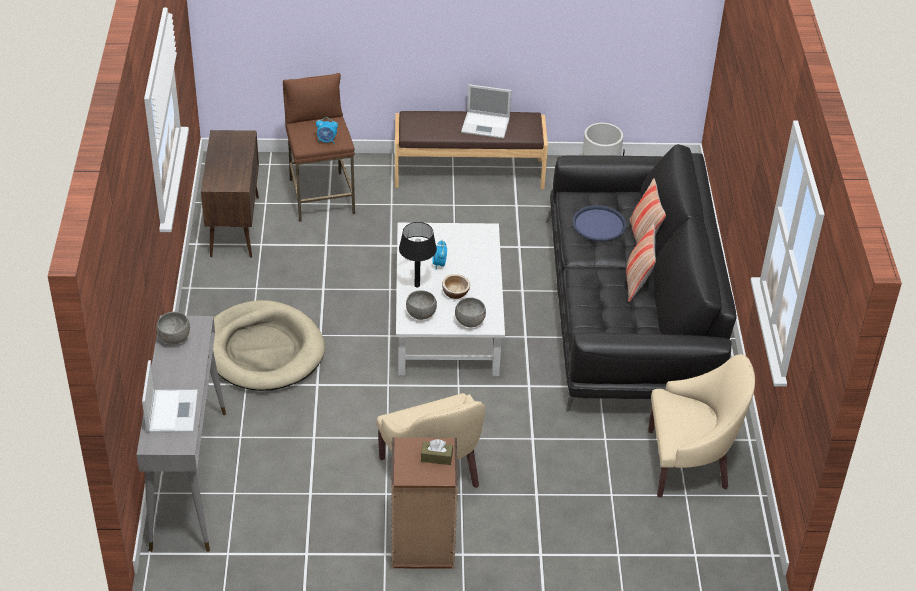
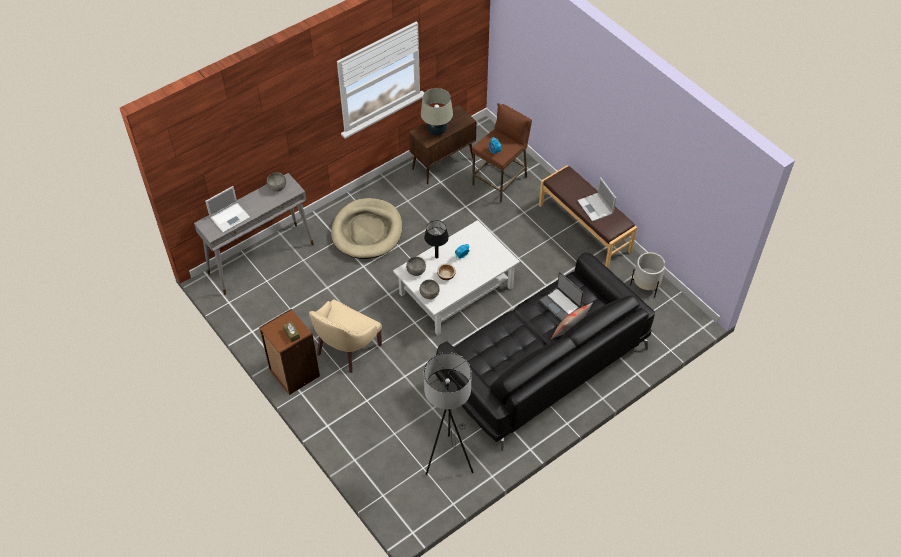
camera: 55 degrees right, 10 degrees up
(231, 169) = (437, 131): none -> beige table lamp
(599, 224) = (560, 304): blue tray -> laptop
(637, 282) = (529, 348): pillow -> none
(689, 463) = (448, 457): beige armchair -> grey floor lamp

